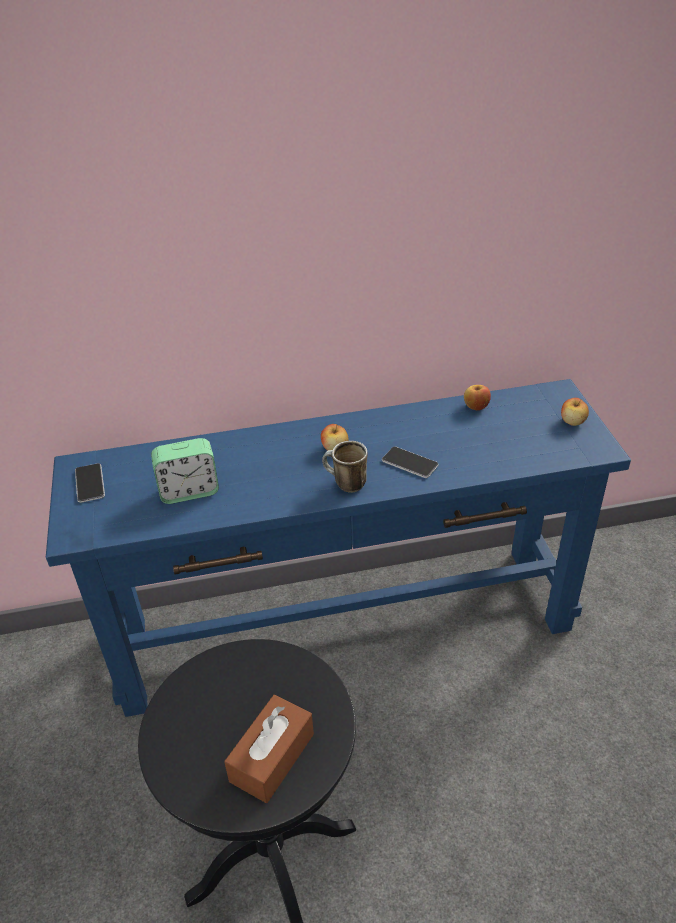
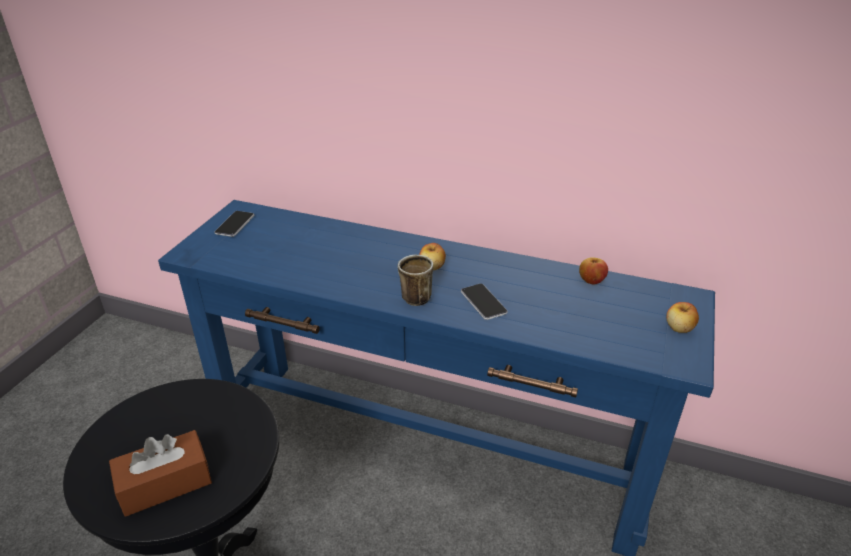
camera: 30 degrees right, 5 degrees down
(189, 491) = (292, 255): alarm clock -> none

